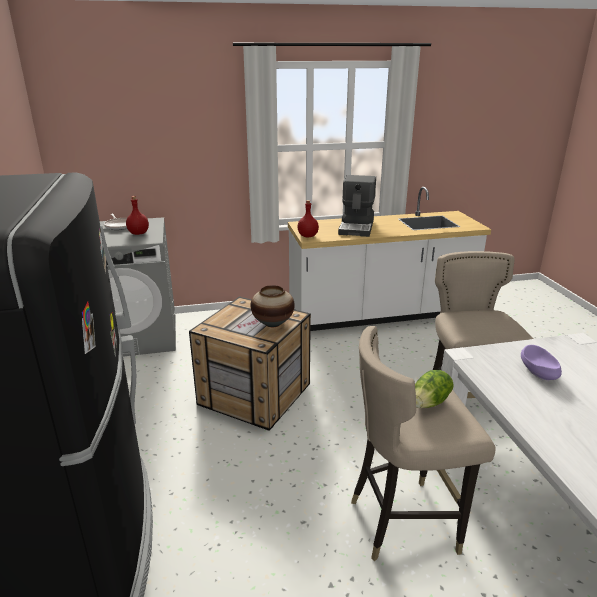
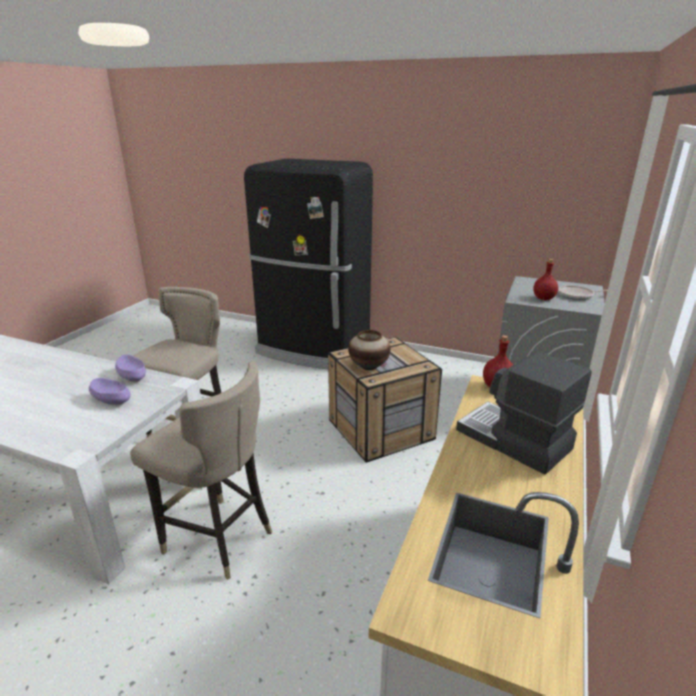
camera: 125 degrees right, 0 degrees up
(430, 402) = (175, 354): lettuce -> none
(504, 388) = (131, 376): none -> purple bowl

